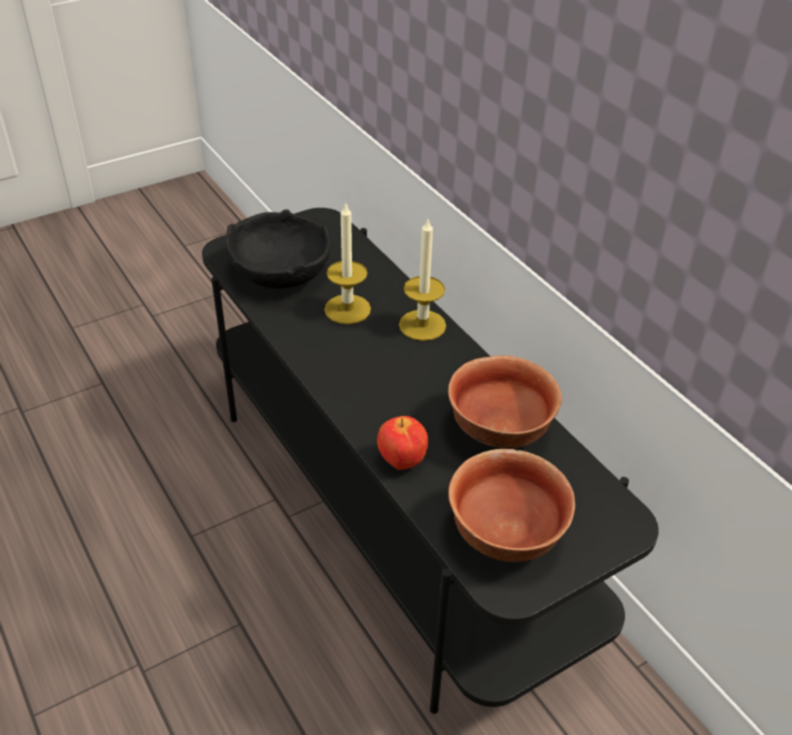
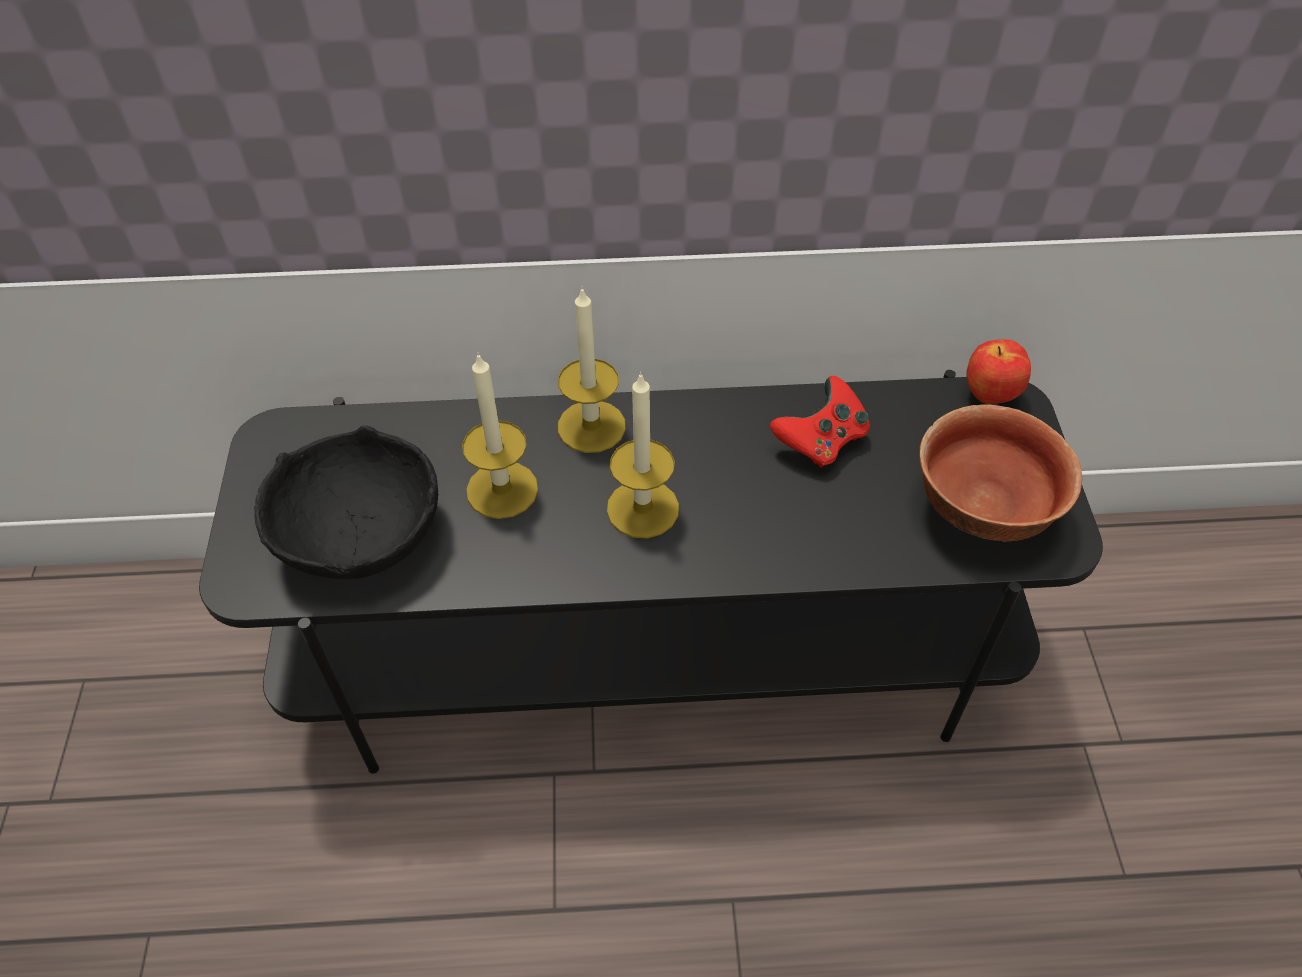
camera: 60 degrees left, 10 degrees up
(376, 368) = (643, 508): none -> candle
(401, 461) = (824, 554): apple -> apple (990, 396)
(497, 430) = (821, 440): bowl -> red game controller

